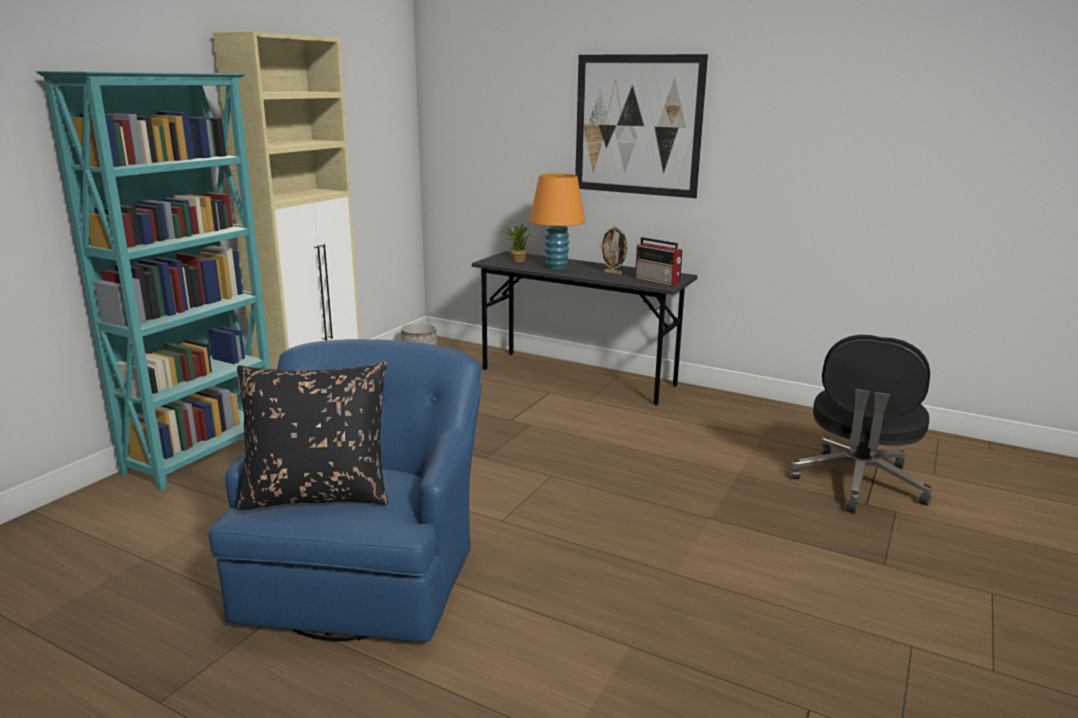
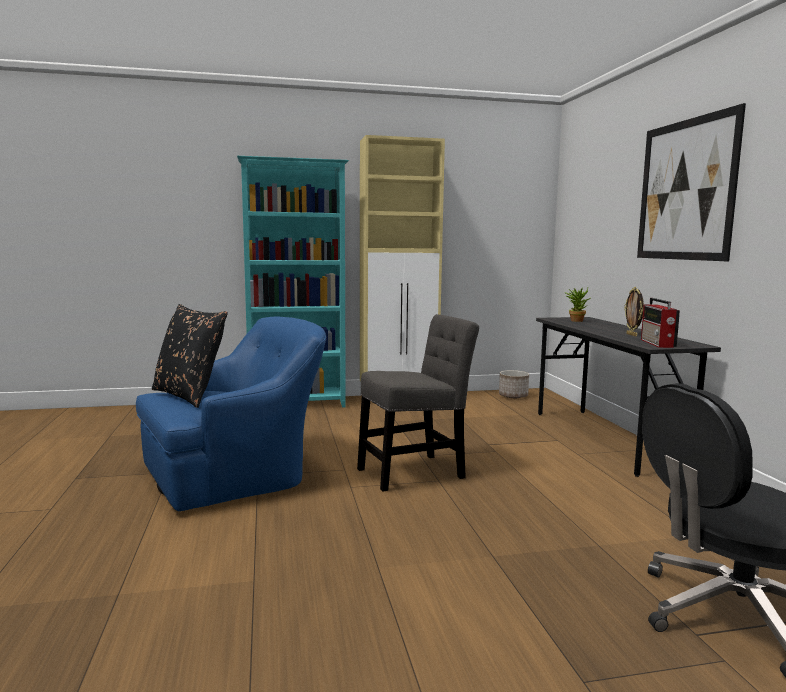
camera: 50 degrees right, 10 degrees down
(517, 477) = (415, 472): none -> grey chair
(556, 267) = (594, 326): orange table lamp -> none

